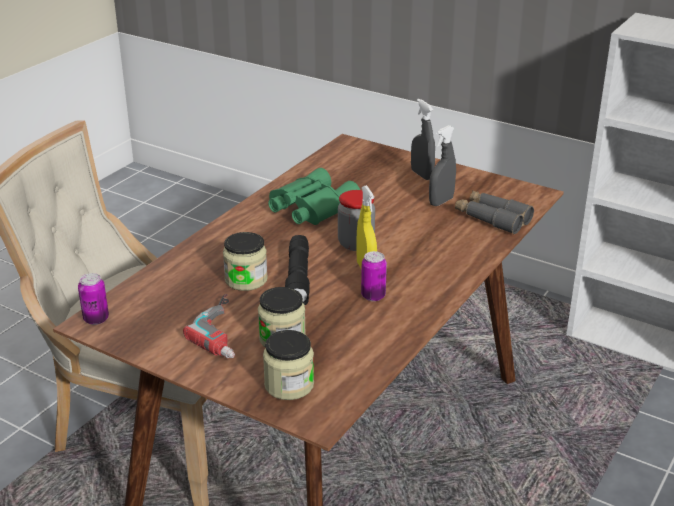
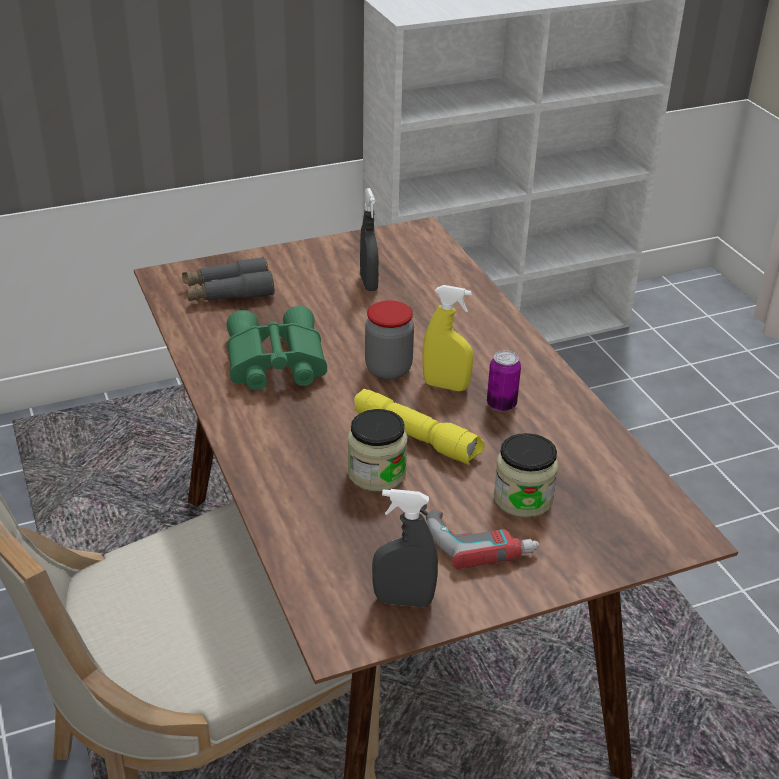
camera: 55 degrees left, 5 degrees up
(96, 319) = (335, 630): can -> none
(289, 385) = (613, 530): jar -> none
(299, 279) = (417, 437): black flashlight -> yellow flashlight
(421, 174) = (299, 267): grey spray bottle -> grey spray bottle (403, 600)
(492, 218) = (436, 273): grey binoculars -> grey binoculars (228, 292)

